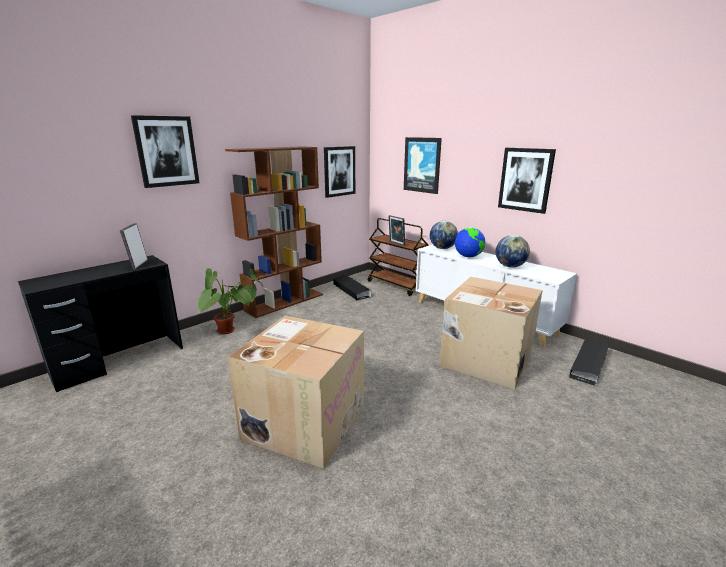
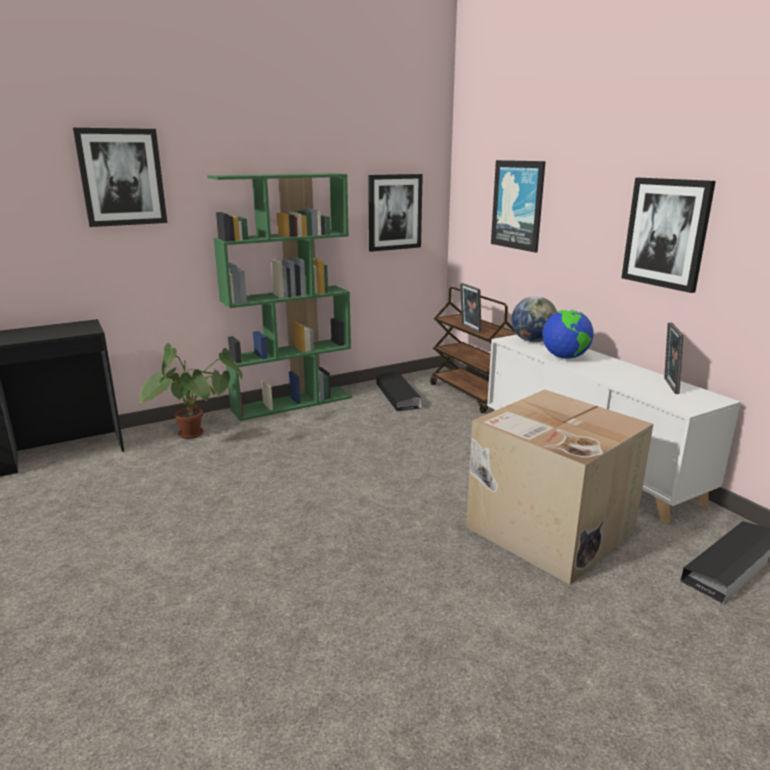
camera: 15 degrees right, 0 degrees up
(138, 264) = (69, 330): picture frame -> picture frame (668, 386)
(285, 302) = (292, 403): brown bookcase -> green bookcase
(304, 421) = (219, 576): cardboard box -> none
(510, 266) = (624, 379): globe -> none

